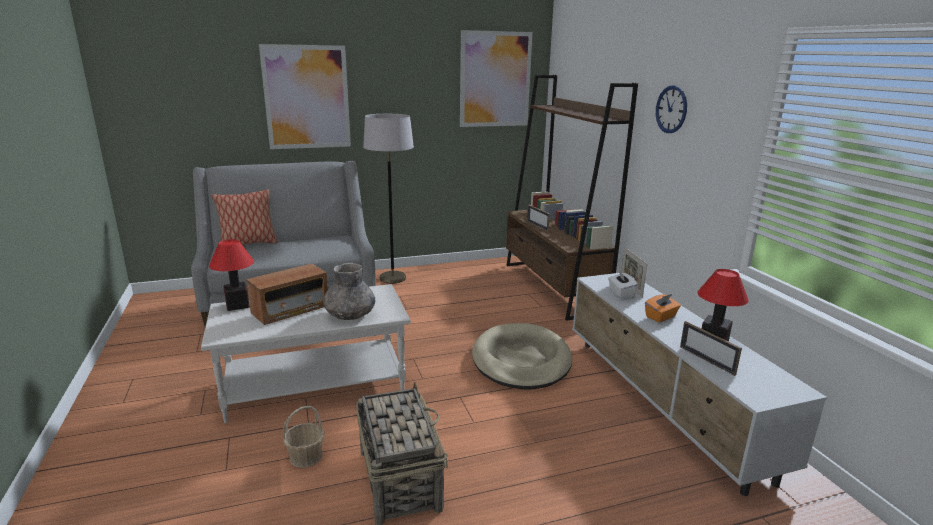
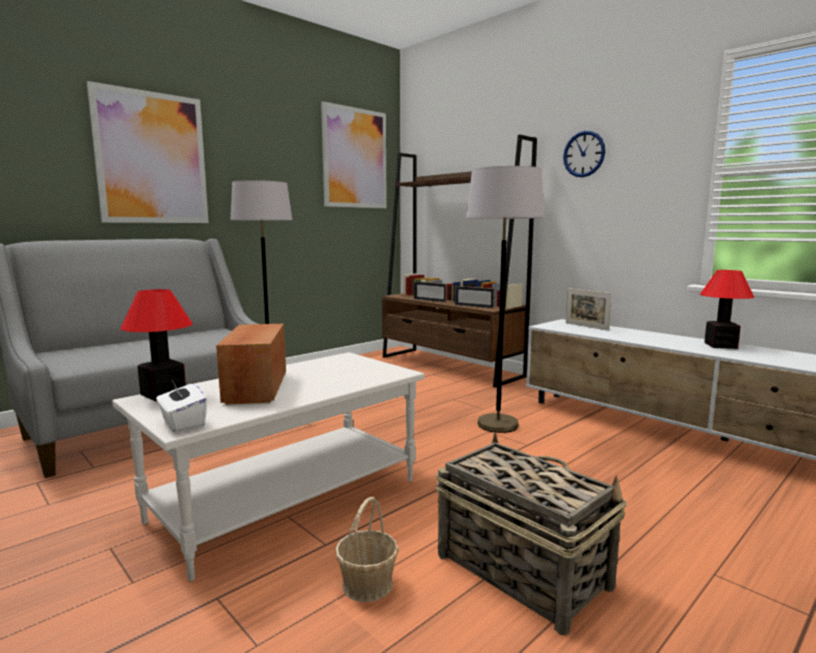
camera: 25 degrees left, 10 degrees down
(248, 244) = (89, 346): pillow -> none
(290, 310) = (256, 387): radio -> radio turned 150 degrees clockwise
(350, 315) = (345, 380): grey vase -> none
(521, 360) = (497, 425): beige dog bed -> grey floor lamp
(621, 293) = (586, 330): white tissue box -> white tissue box (182, 423)
(661, 317) = (649, 338): orange tissue box -> none
(706, 360) = (743, 356): picture frame -> picture frame (473, 306)

